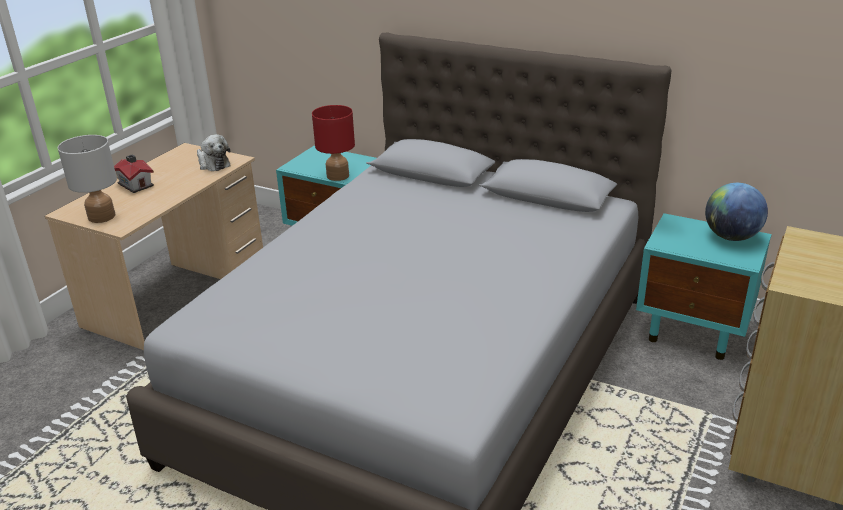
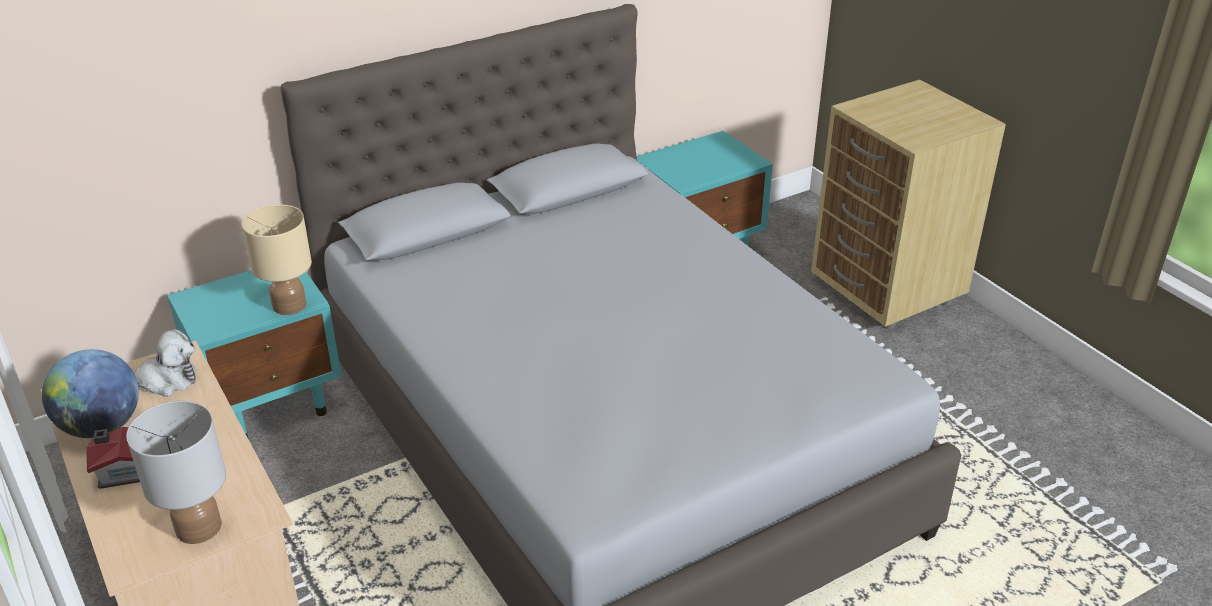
camera: 60 degrees left, 5 degrees up
(337, 176) = (290, 305): red table lamp -> beige table lamp
(731, 237) = (708, 148): globe -> globe (102, 427)

